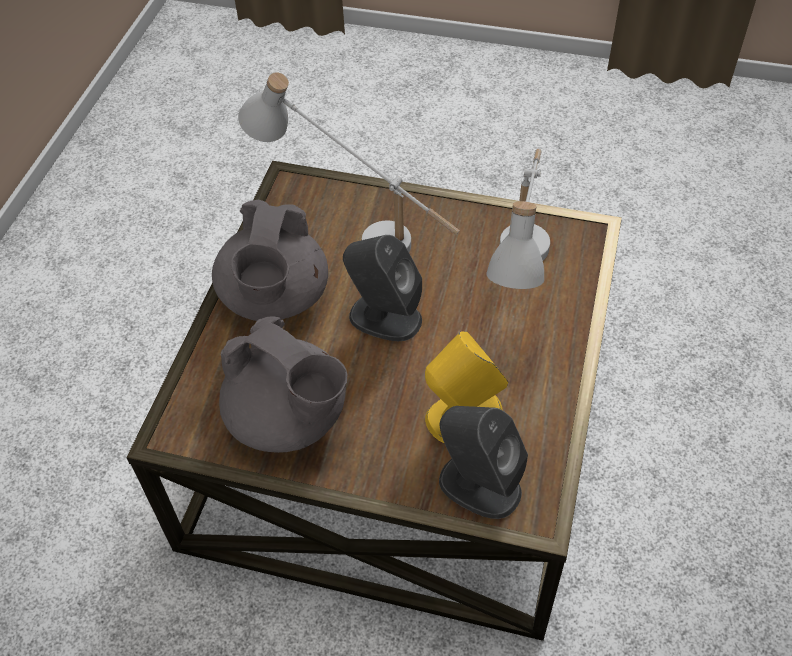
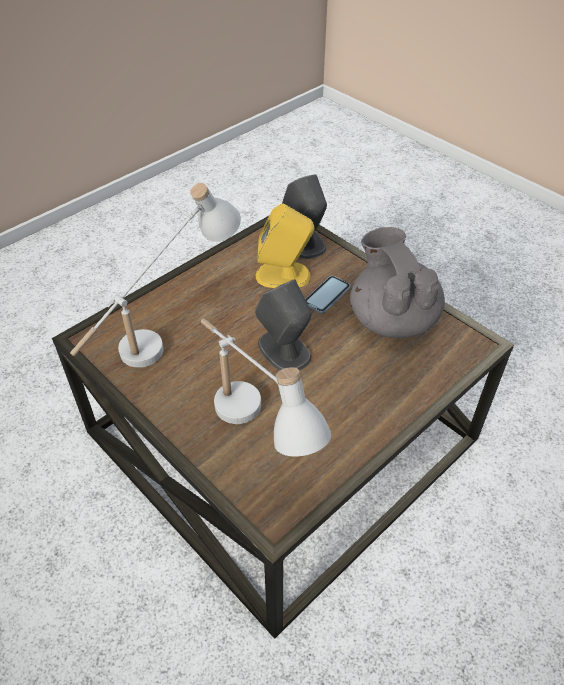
camera: 150 degrees left, 5 degrees down
(275, 299) = (357, 404): grey teapot -> none
(388, 412) = (327, 295): none -> phone

